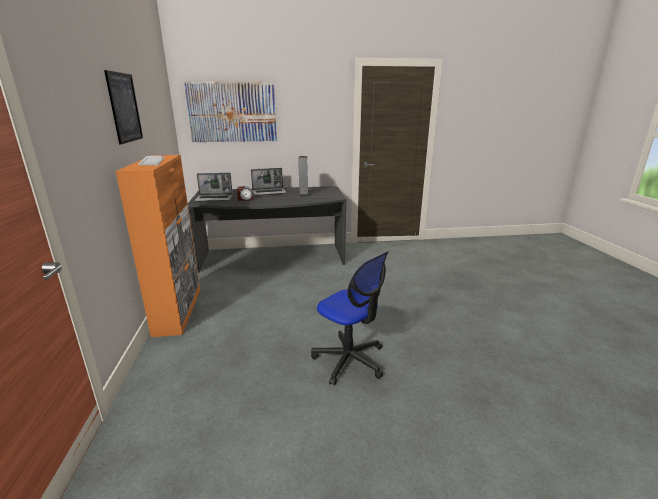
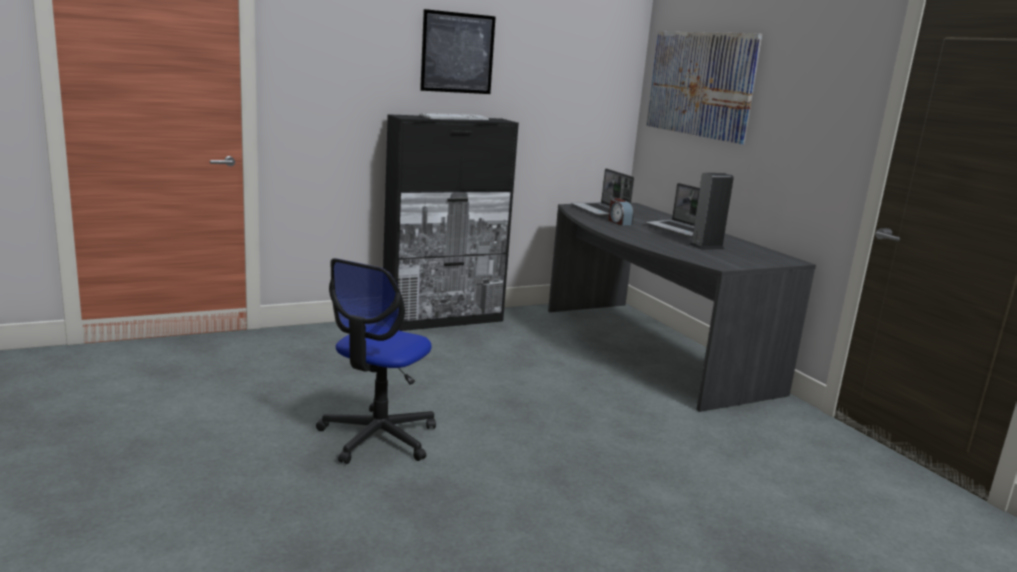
camera: 70 degrees right, 5 degrees down
(178, 310) = (444, 320): orange cabinet -> black cabinet

